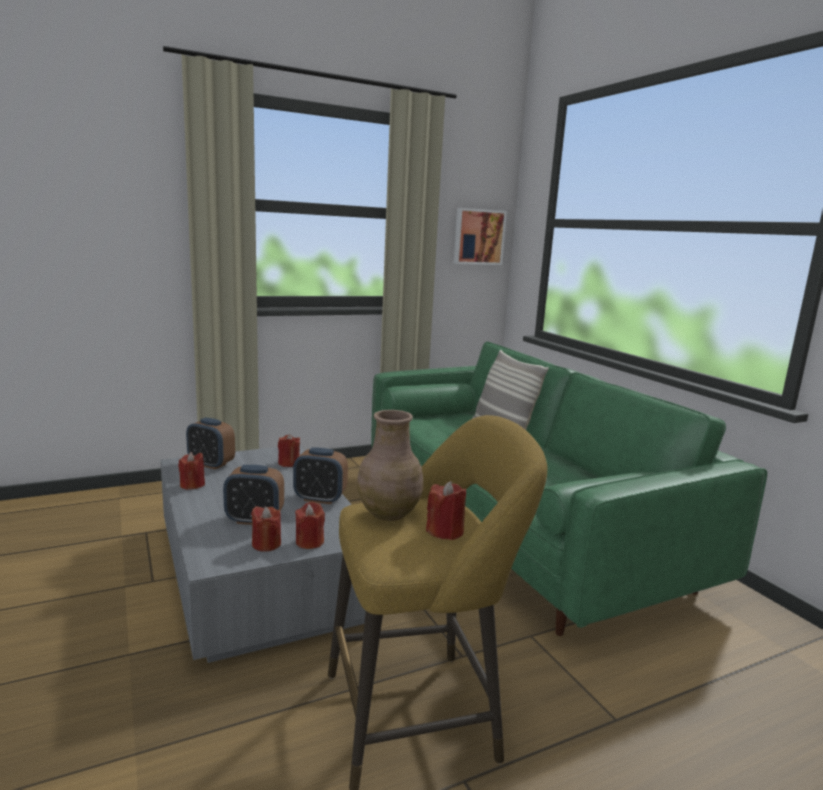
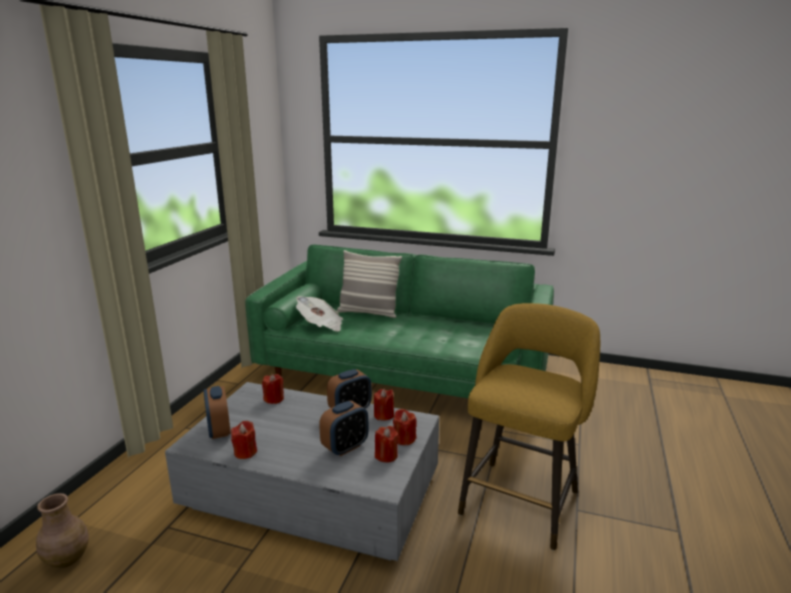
camera: 45 degrees left, 5 degrees up
(211, 464) = (219, 430): alarm clock -> alarm clock turned 90 degrees clockwise
(389, 513) = (507, 386): brown vase -> brown vase (67, 558)
(430, 425) = (321, 325): none -> newspaper
(445, 531) = (546, 381): red candle -> red candle (384, 415)
(478, 237) = (265, 155): picture -> none

